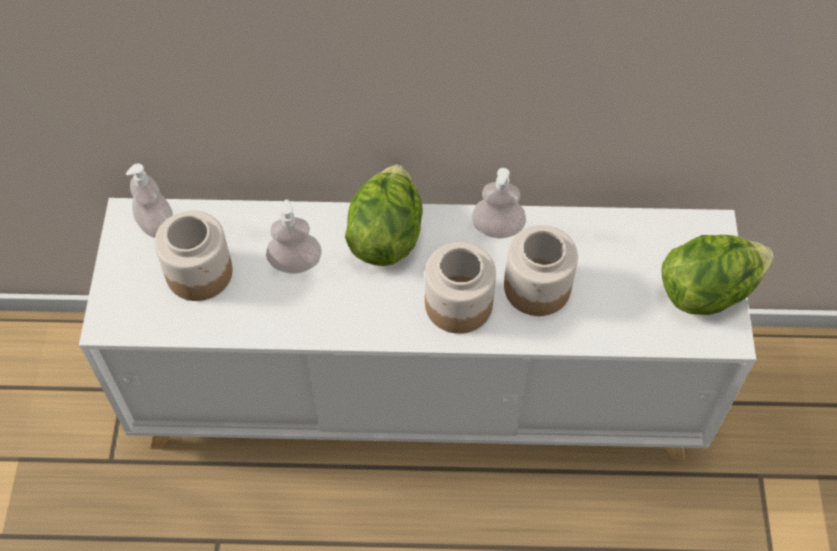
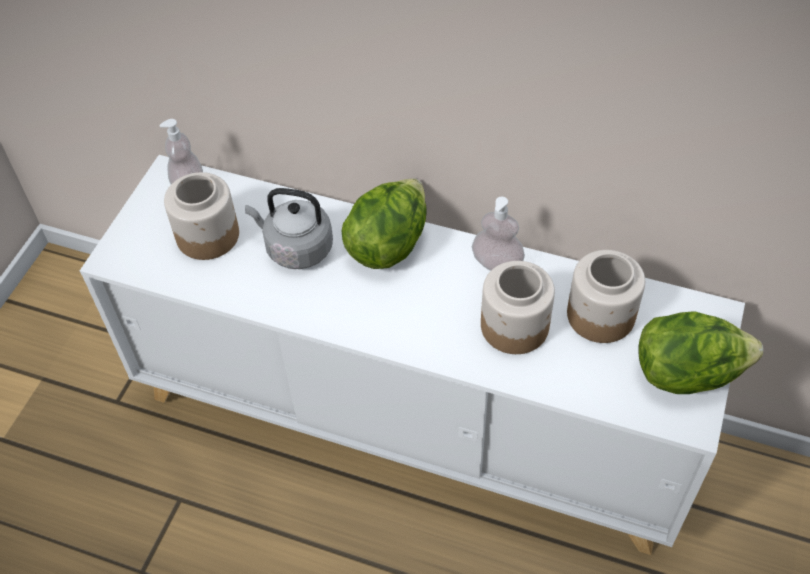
camera: 20 degrees right, 5 degrees down
(295, 263) = (296, 248): soap dispenser -> grey kettle
(457, 305) = (431, 323): jar -> jar (599, 315)

